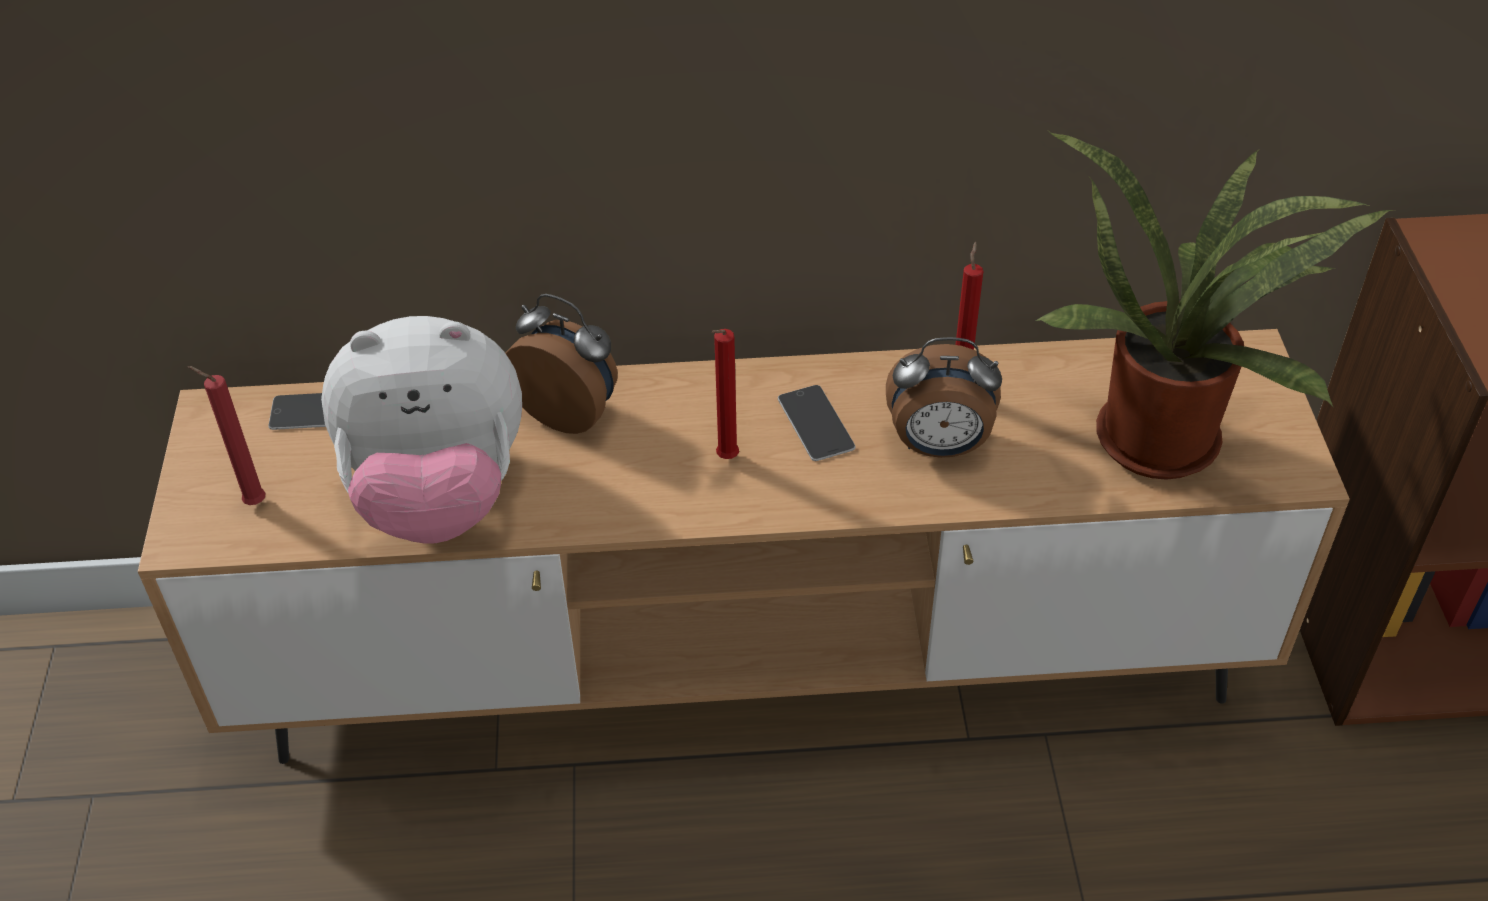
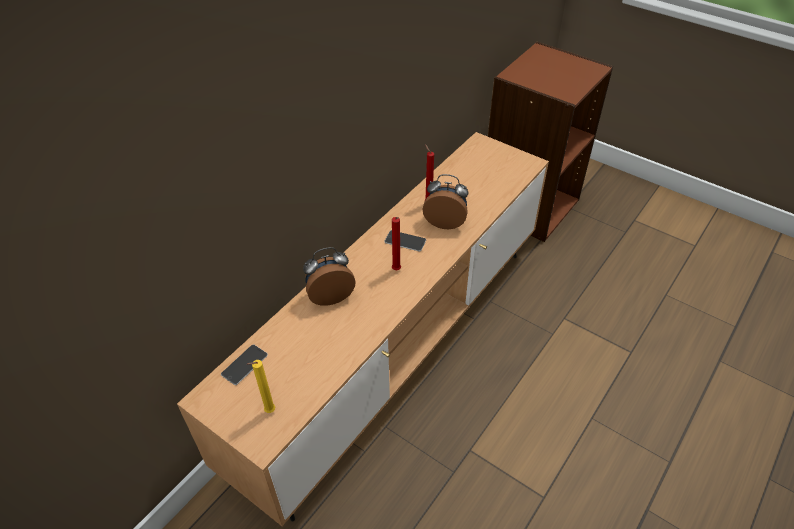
camera: 50 degrees left, 0 degrees up
(252, 502) = (268, 411): red candle -> yellow candle
(439, 497) = (329, 353): plush toy -> none
(939, 446) = (445, 221): alarm clock -> alarm clock turned 120 degrees counterclockwise
(1164, 433) = (490, 176): potted plant -> none

